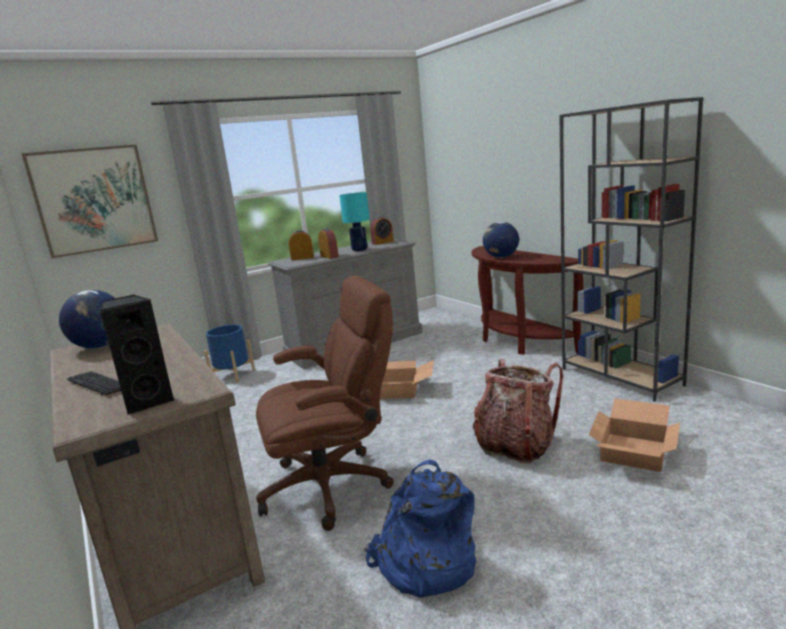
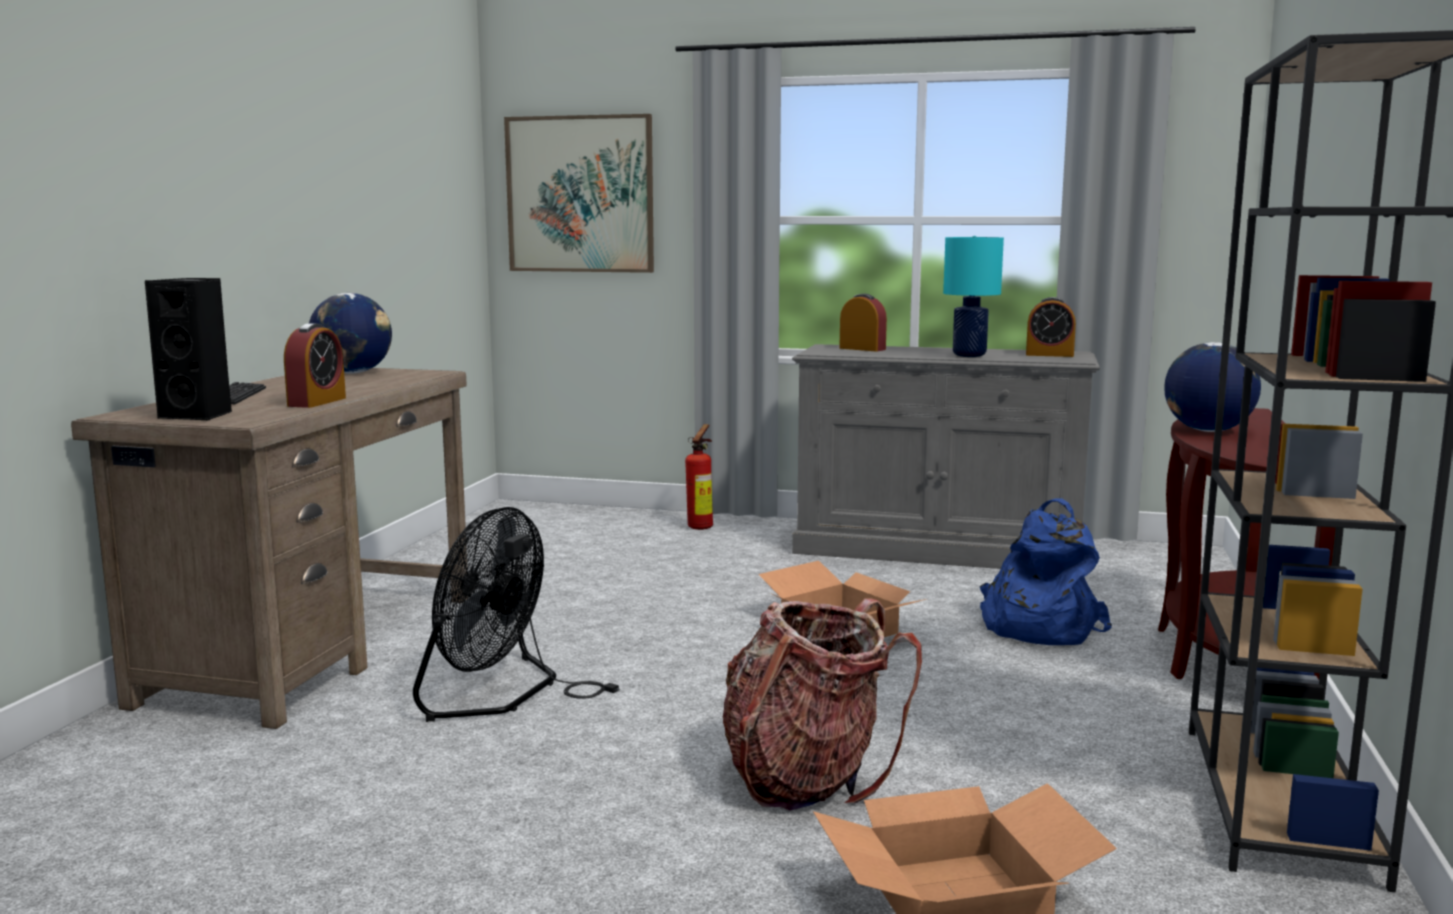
camera: 45 degrees right, 5 degrees down
(233, 375) = (702, 526): blue planter -> fire extinguisher
(329, 256) = (897, 354): alarm clock -> alarm clock (317, 402)
(335, 485) = (514, 691): brown office chair -> black fan
(424, 563) = (400, 811): blue backpack -> blue backpack (1036, 627)

